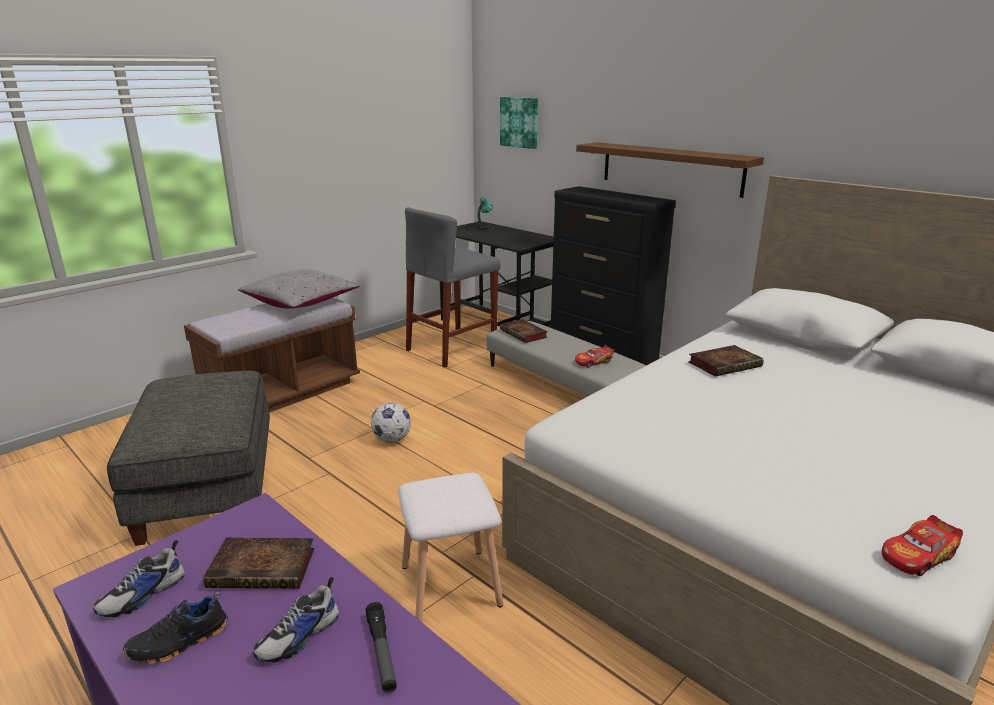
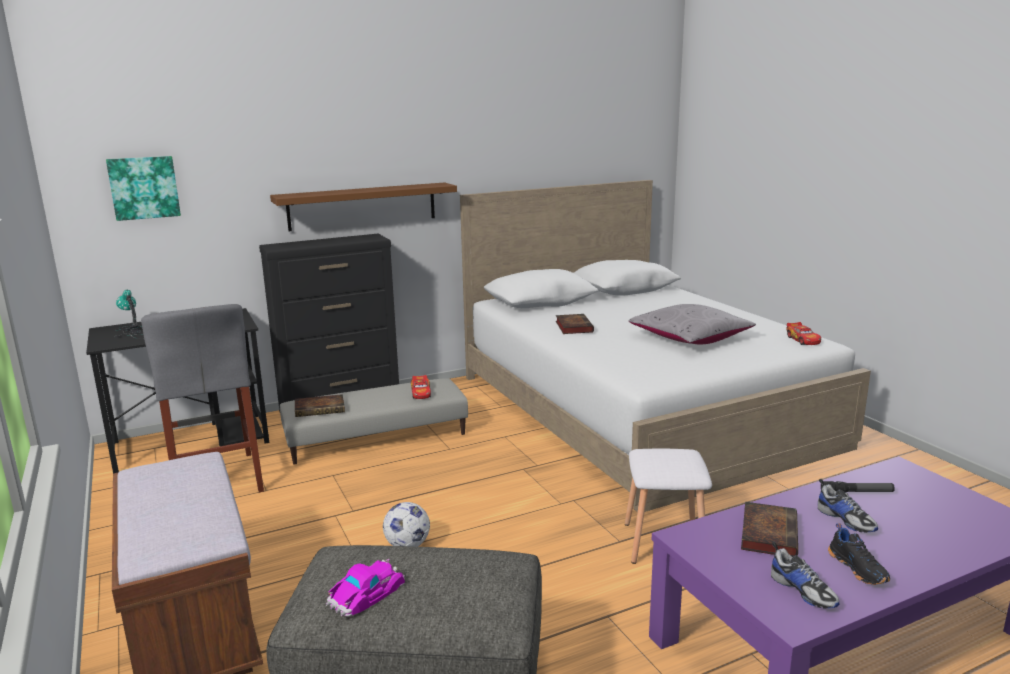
camera: 70 degrees left, 5 degrees down
(180, 390) = (366, 593): none -> toy car
(300, 302) = (167, 480): grey pillow -> grey pillow (690, 338)

